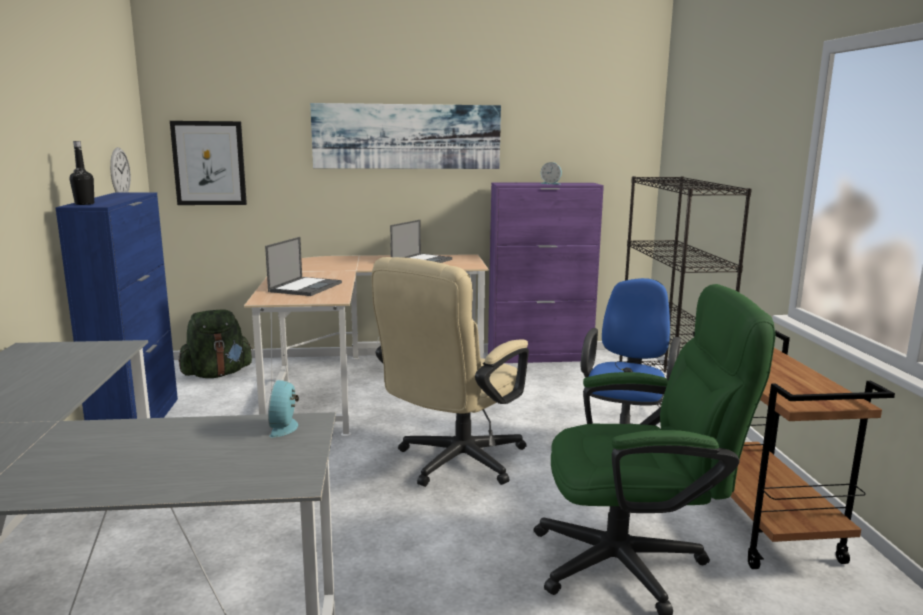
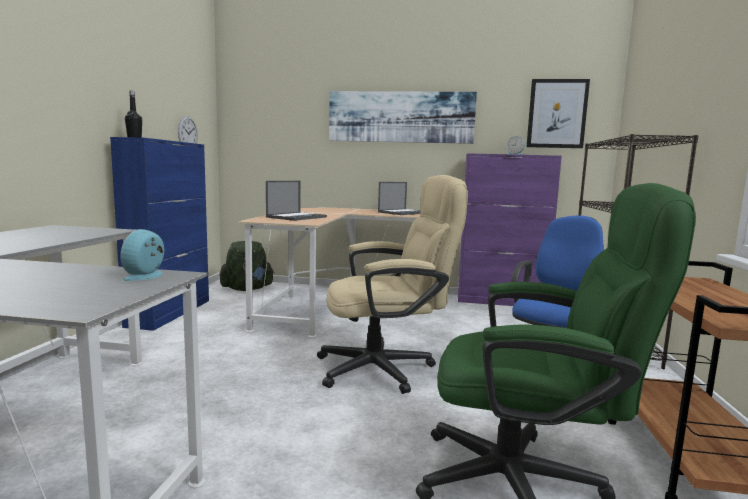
camera: 15 degrees right, 5 degrees down
(209, 163) = (257, 136): picture -> picture (557, 114)
(453, 464) = (387, 368): beige office chair -> beige office chair turned 150 degrees counterclockwise

